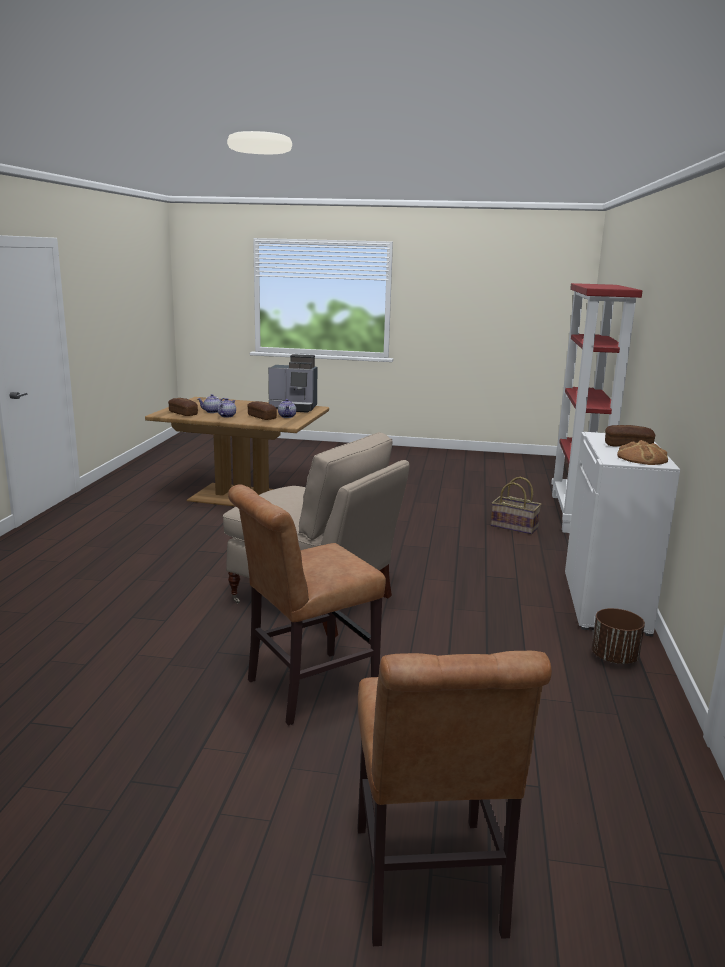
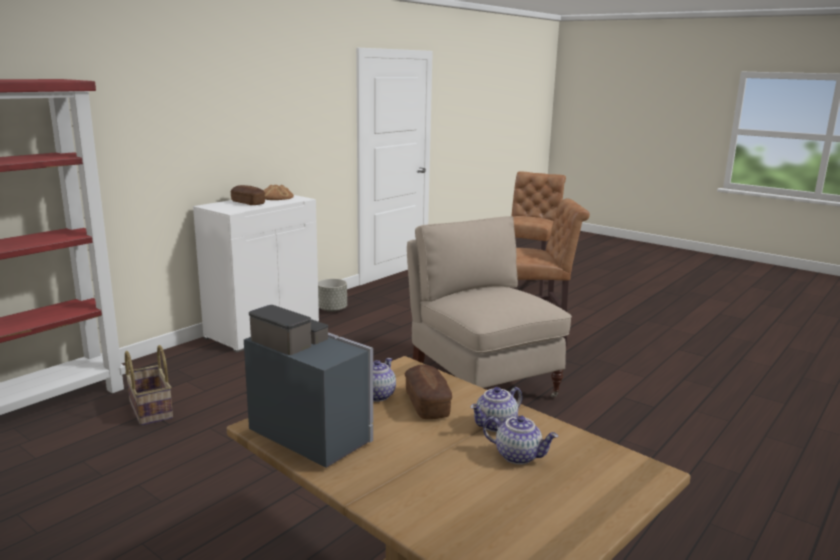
camera: 150 degrees left, 0 degrees up
(183, 413) = (593, 462): bread -> none
(614, 658) = (332, 309): brown planter -> grey planter

